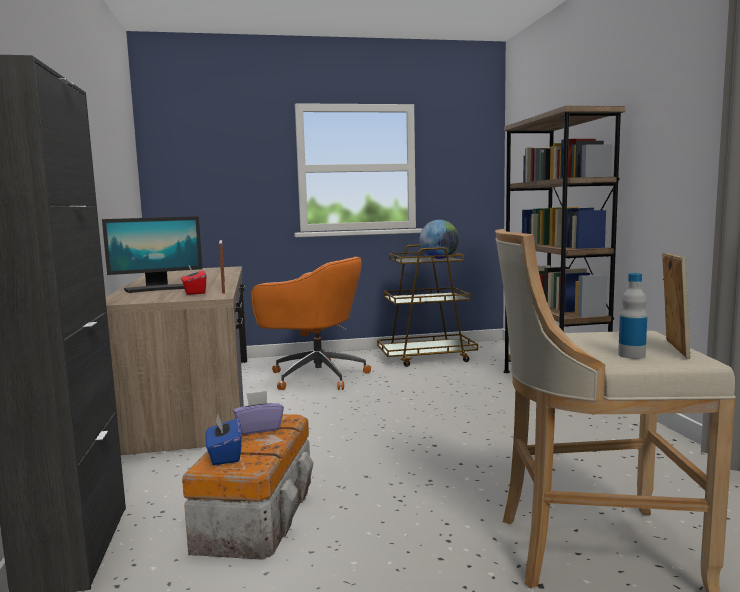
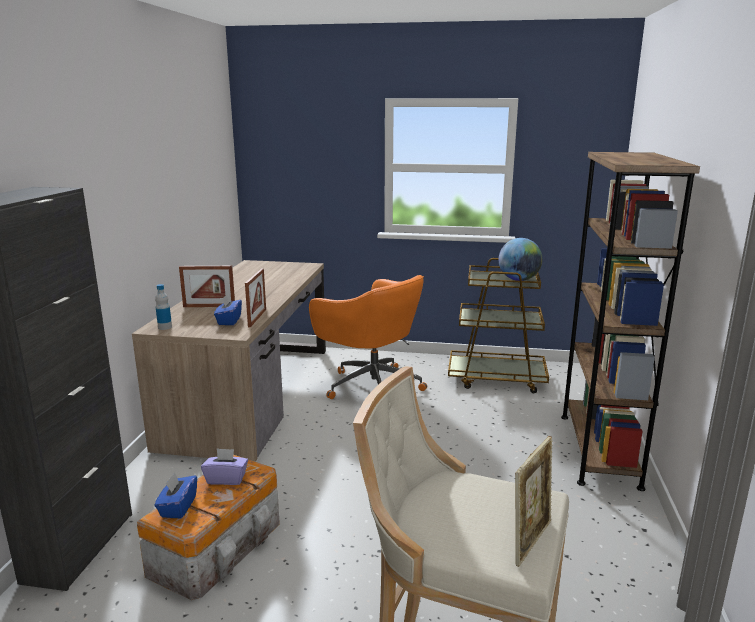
camera: 20 degrees right, 10 degrees up
(157, 289) = (209, 306): monitor -> picture frame
(194, 292) = (229, 321): red tissue box -> blue tissue box
(631, 355) = (474, 541): bottle -> bottle (165, 327)

